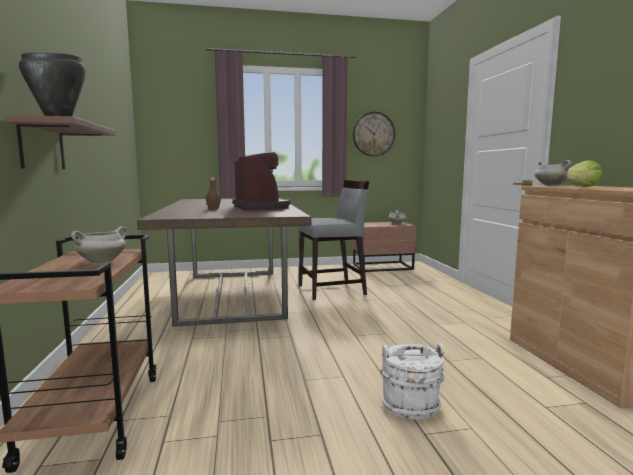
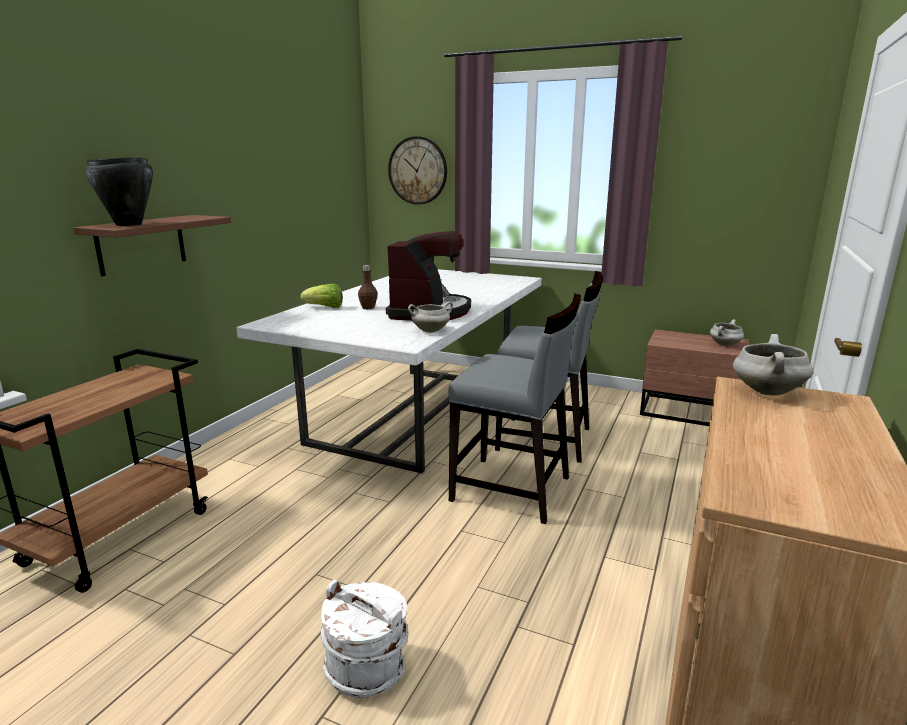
camera: 35 degrees right, 10 degrees up
(102, 261) = (114, 393): white cooking pot -> white cooking pot (431, 331)
(233, 294) = (417, 412): brown dining table -> white dining table
(351, 313) = (512, 489): none -> grey chair
(373, 134) = (711, 179): wall clock -> wall clock (418, 170)
(582, 187) = (762, 424): lettuce -> lettuce (325, 307)

